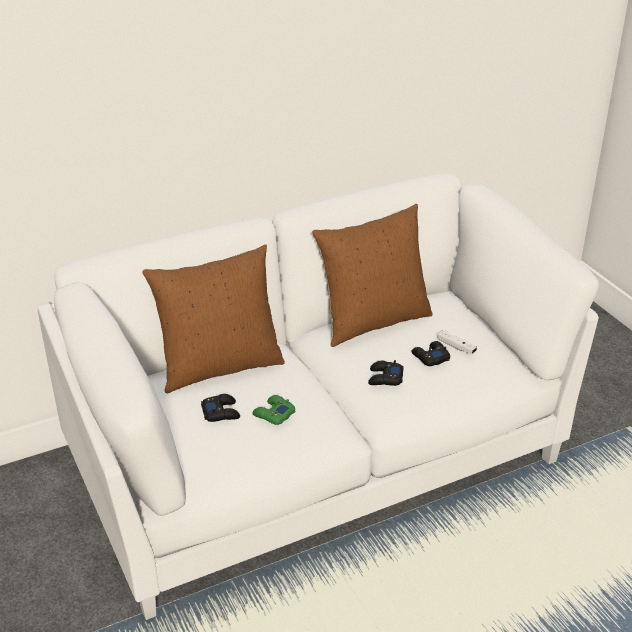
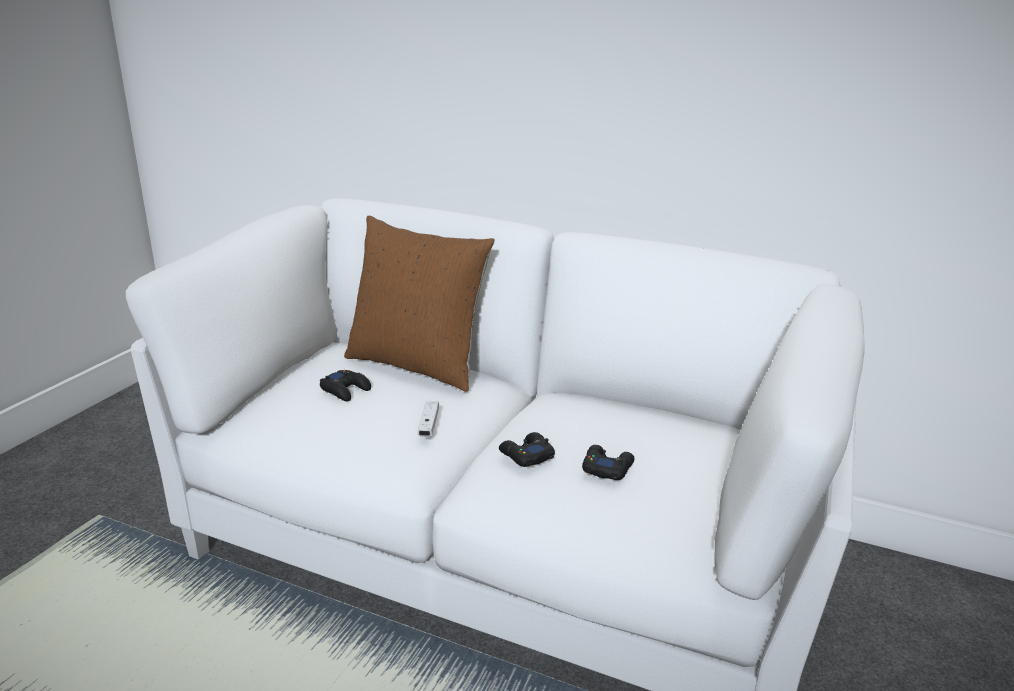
camera: 50 degrees right, 10 degrees down
(273, 414) = (376, 416): green game controller -> none
(372, 321) = (615, 410): brown pillow -> none
(456, 346) = (657, 478): white game controller -> white game controller (428, 425)

